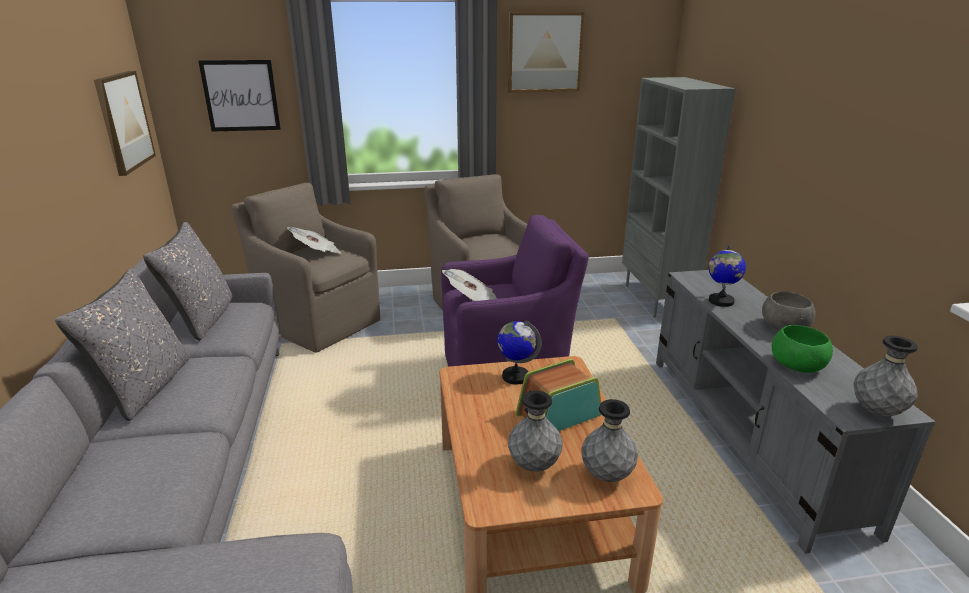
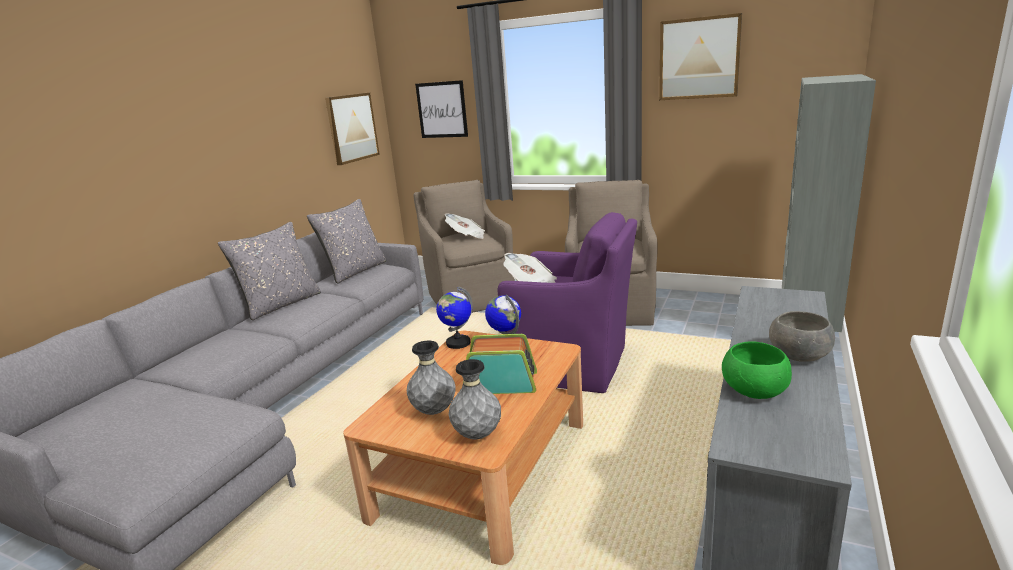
camera: 35 degrees right, 5 degrees down
(720, 301) = (759, 319): globe -> globe (458, 343)
(877, 411) = (782, 453): grey vase -> none

